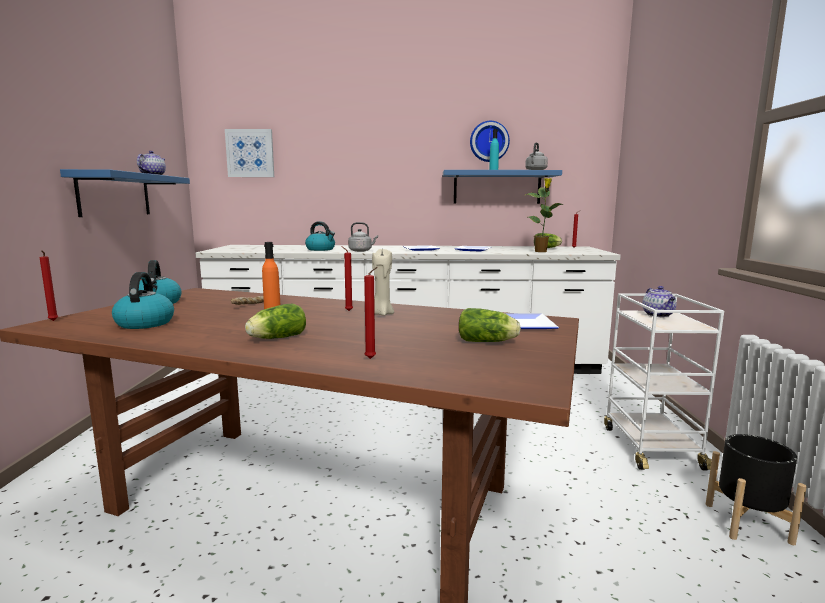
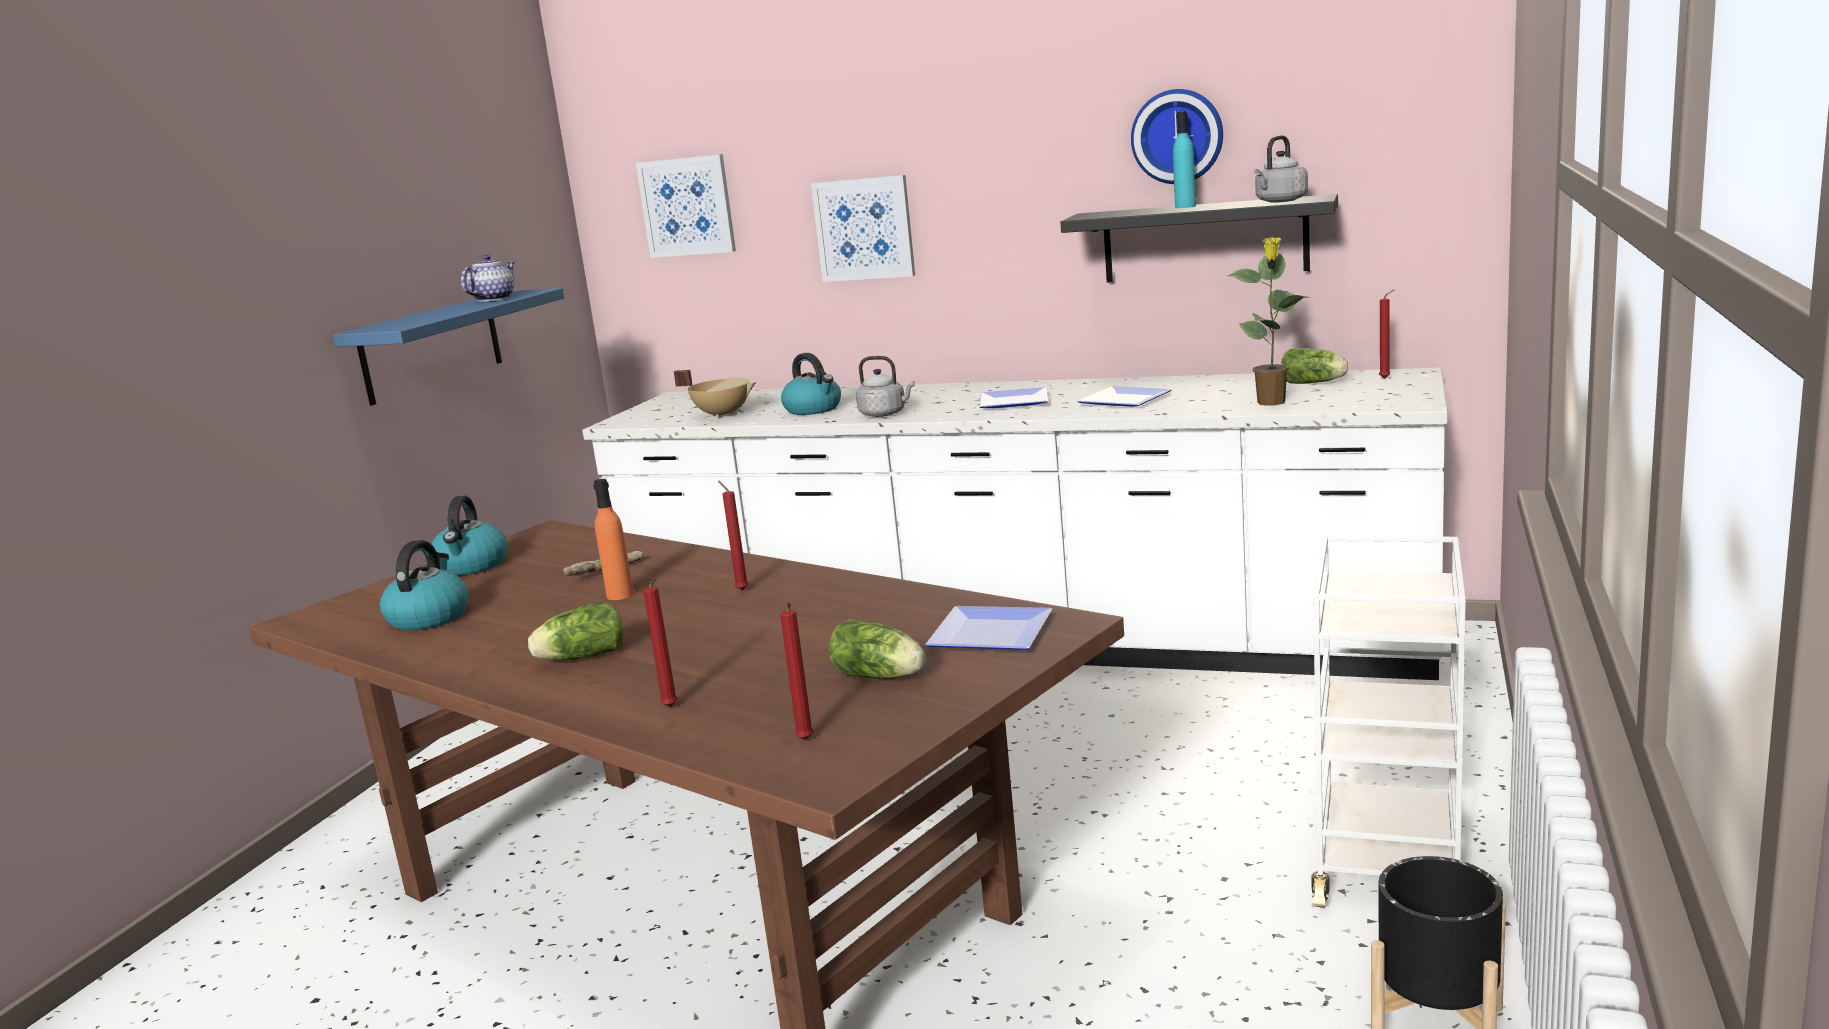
camera: 20 degrees right, 5 degrees up
(53, 321) = (317, 610): red candle -> red candle (805, 741)
(273, 250) = (723, 415): none -> beige cooking pot
(341, 171) = (864, 229): none -> picture
(381, 314) = (787, 600): beige candle -> none
(497, 187) = (1204, 240): blue shelf -> black shelf
(658, 315) = (1393, 588): teapot -> none

